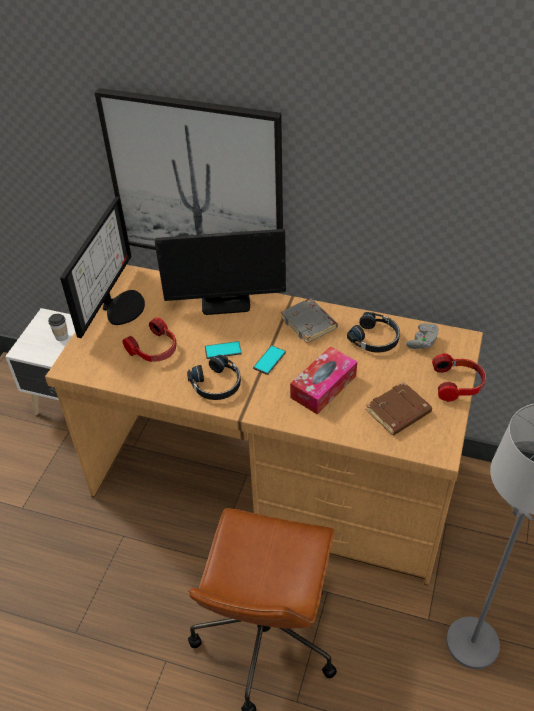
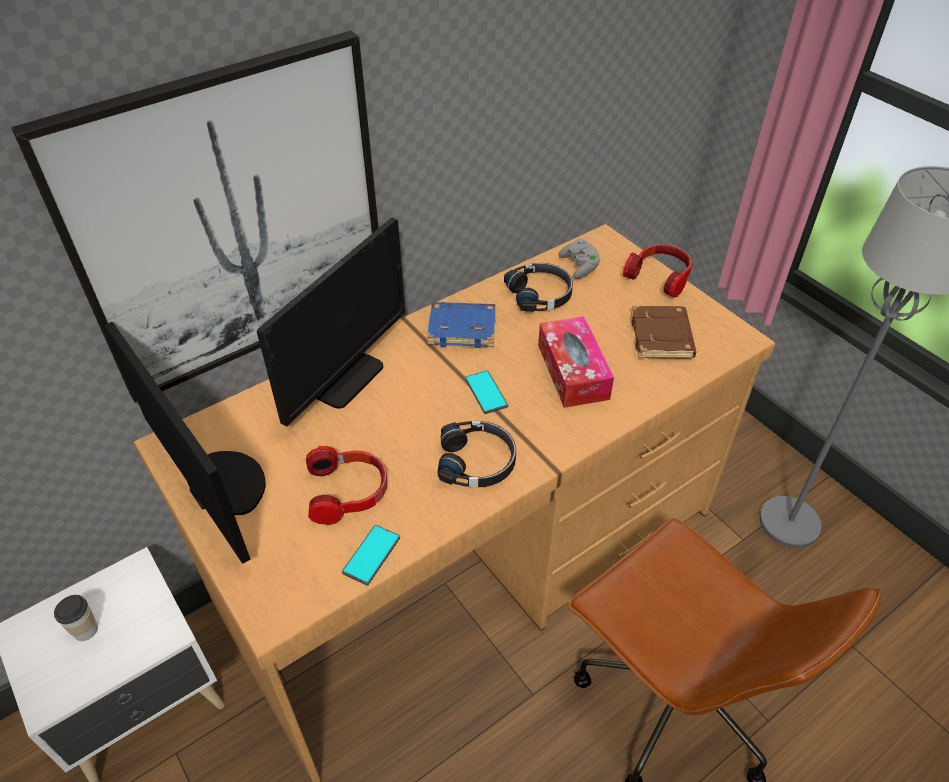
camera: 55 degrees left, 0 degrees up
(223, 350) = (425, 425): phone -> phone (371, 555)
(310, 323) = (463, 328): grey book -> blue book

